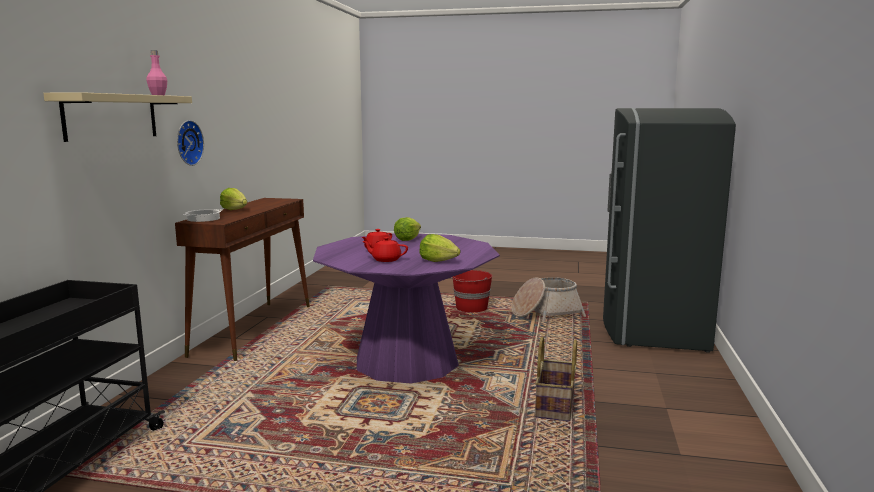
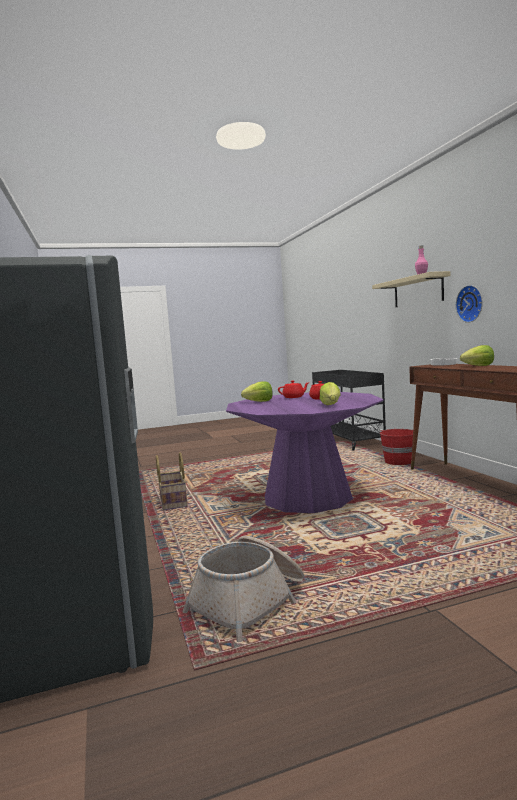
camera: 150 degrees right, 5 degrees down
(471, 308) = (362, 574): red bucket -> red bucket (399, 462)

